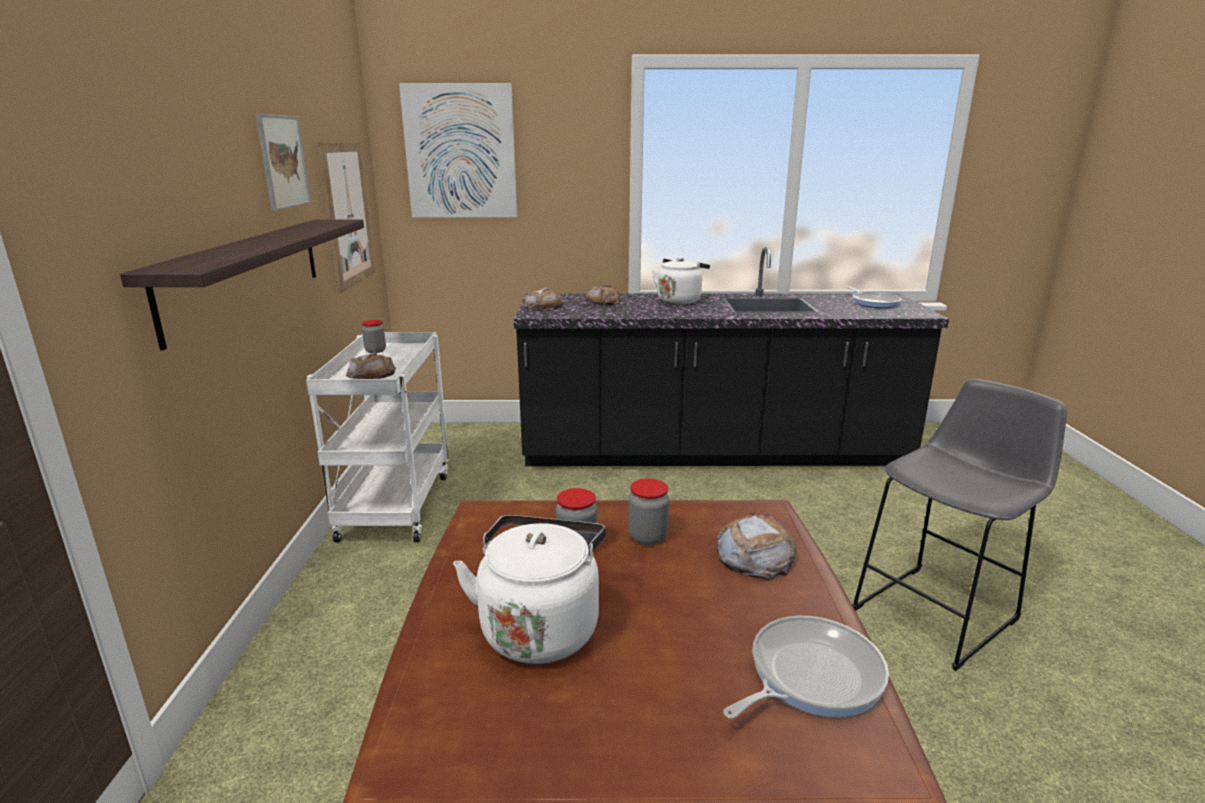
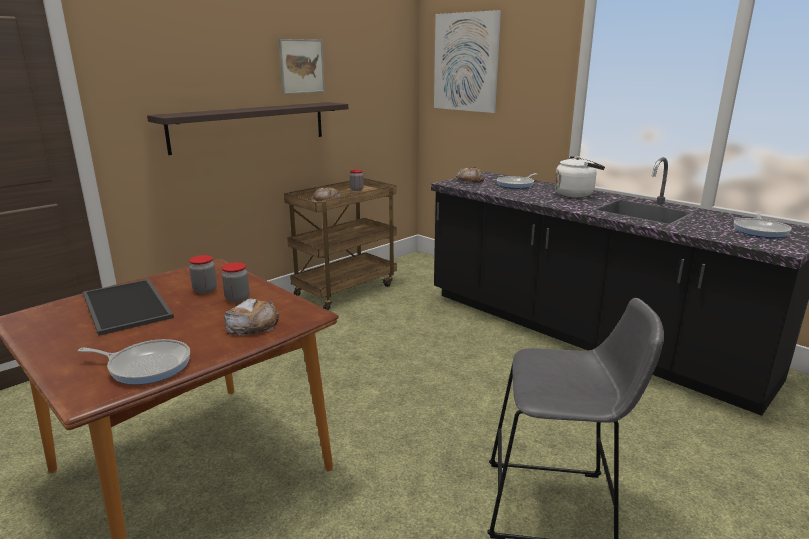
camera: 45 degrees right, 0 degrees up
(347, 214) = (372, 101): picture -> none
(395, 504) = (345, 289): white cart -> brown cart
(540, 627) = (128, 306): white kettle -> tray
(602, 302) = (516, 184): bread -> frying pan

